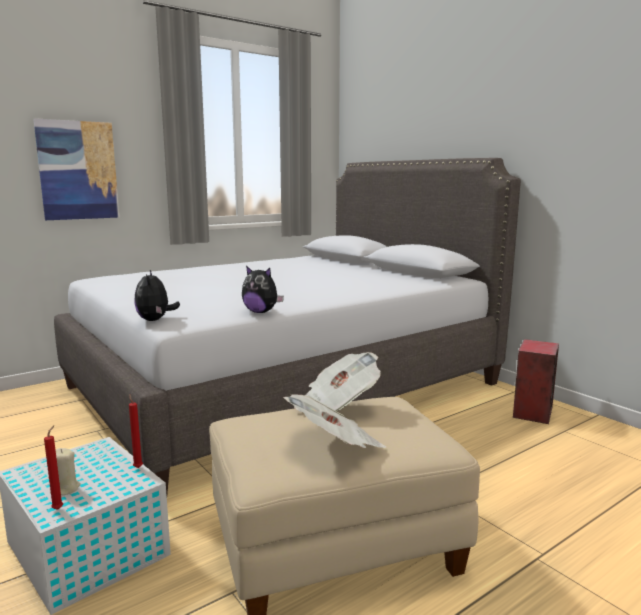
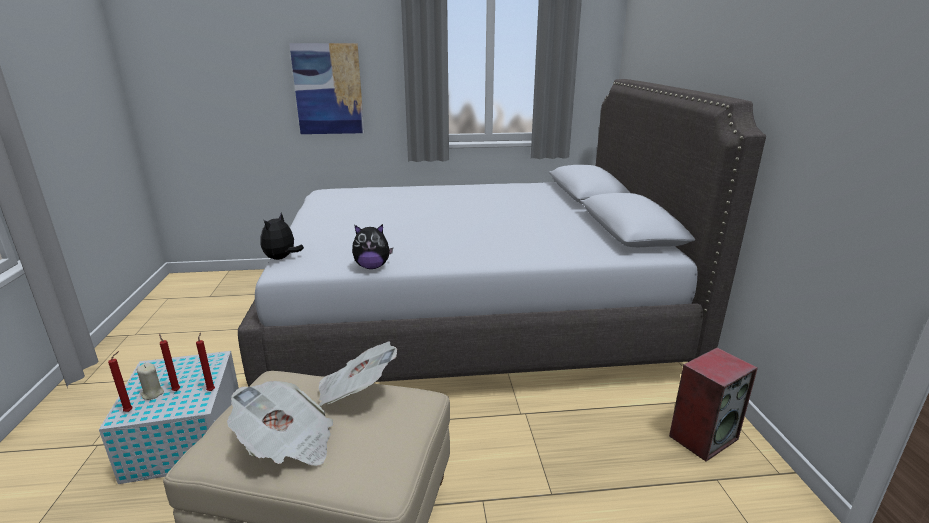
camera: 30 degrees right, 10 degrees up
(92, 478) = (176, 390): none -> red candle
(261, 312) = (372, 267): plush toy -> plush toy turned 60 degrees counterclockwise

